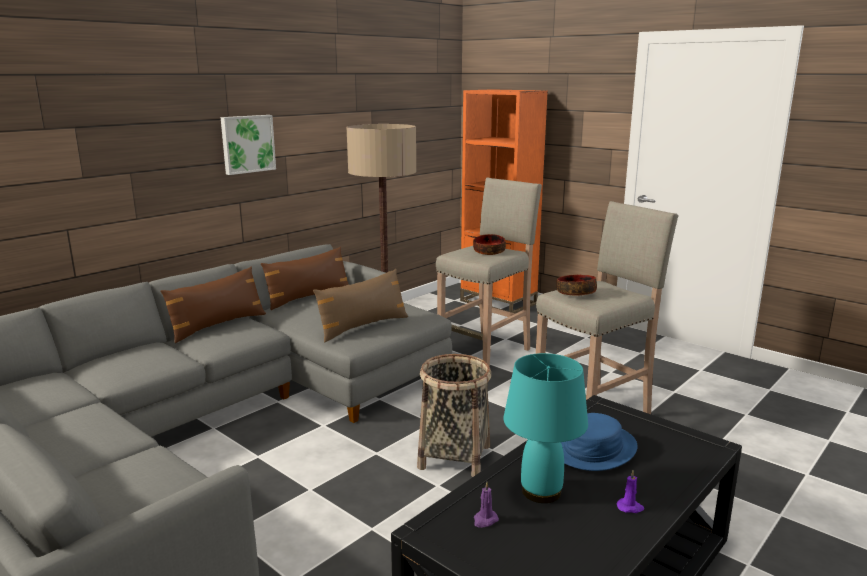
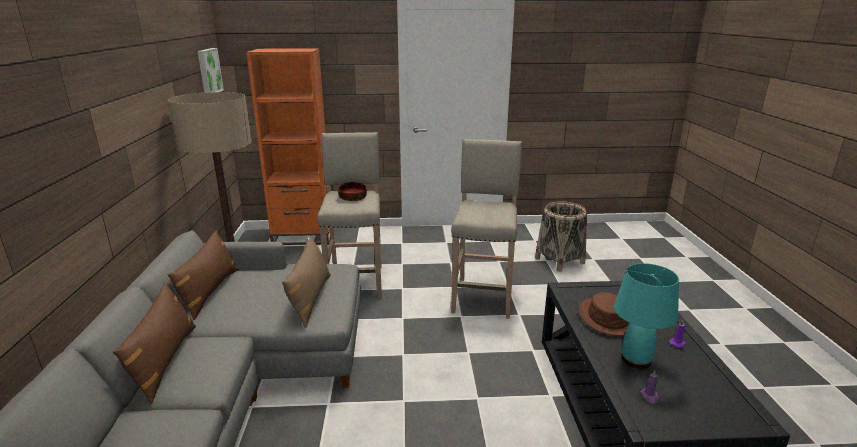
camera: 45 degrees left, 5 degrees up
(247, 144) = (96, 141): picture -> picture (208, 71)
(455, 457) = (456, 371): basket -> basket (559, 260)
(576, 293) = (475, 214): bowl -> none
(593, 448) = (608, 317): blue hat -> brown hat

